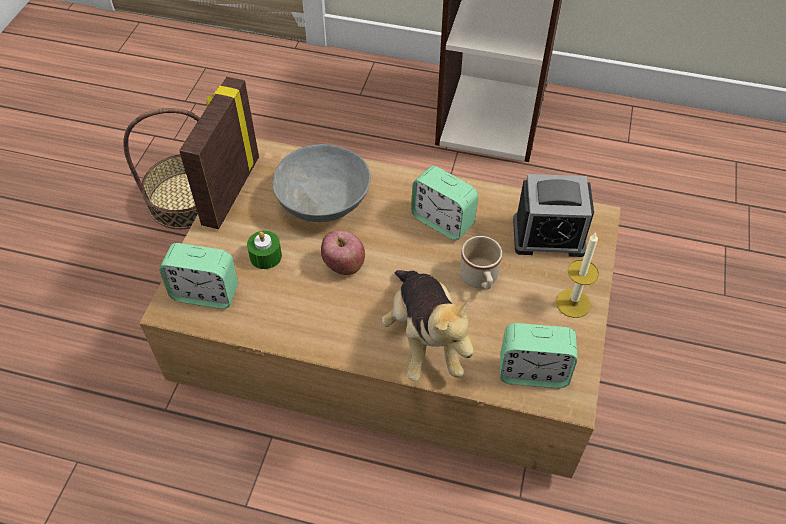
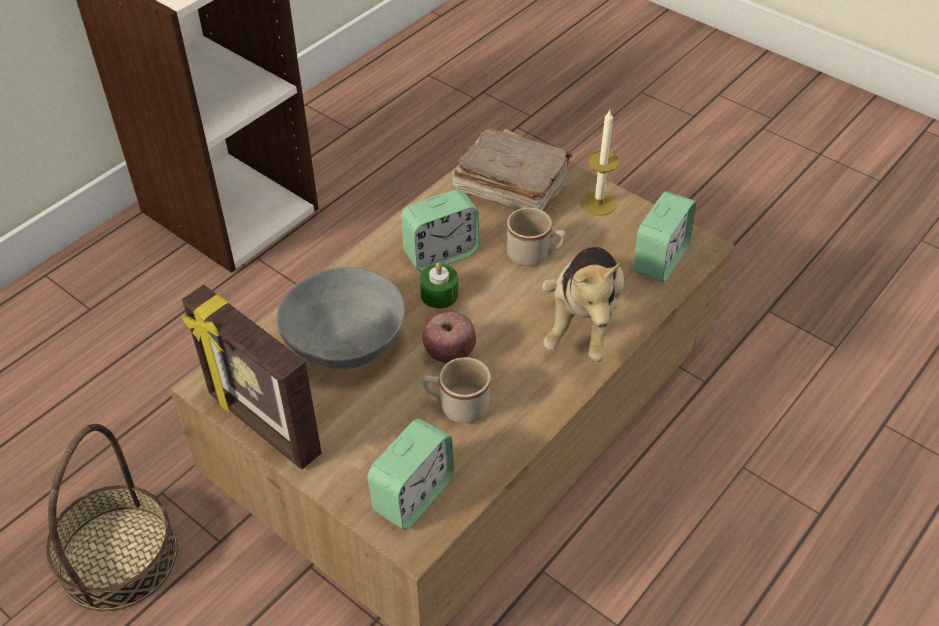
camera: 65 degrees left, 5 degrees down
(265, 256) = (392, 420): green candle -> green candle (439, 294)
(296, 288) = (457, 406): none -> beige mug
(424, 339) = (583, 322): plush toy -> plush toy turned 90 degrees clockwise
(548, 236) = (510, 187): alarm clock -> brown book

